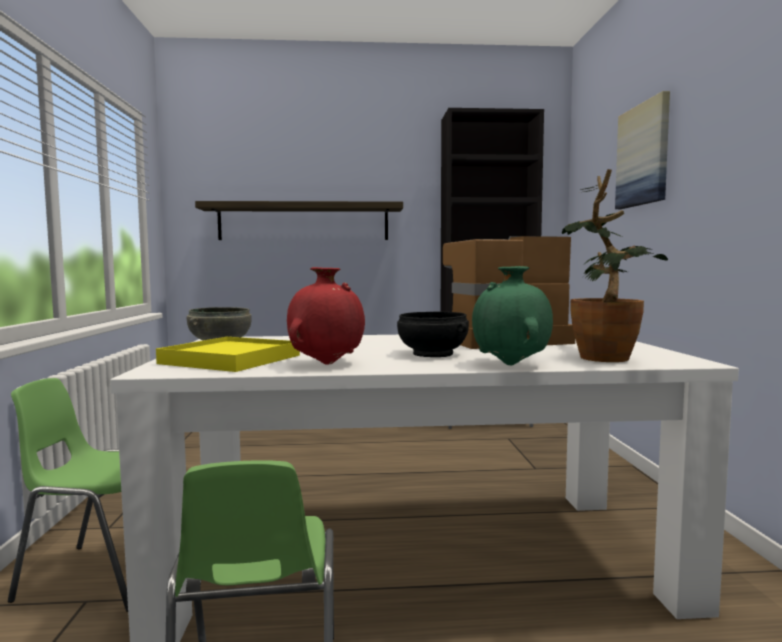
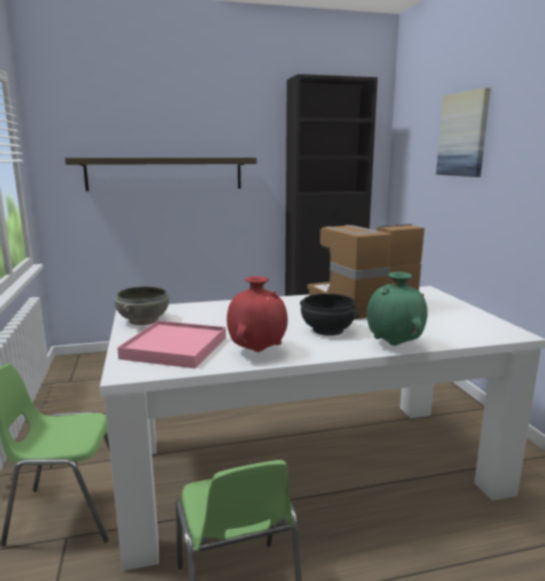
camera: 10 degrees left, 10 degrees up
(231, 359) = (175, 348): yellow tray -> pink tray
(605, 356) = (453, 327): potted plant -> none

